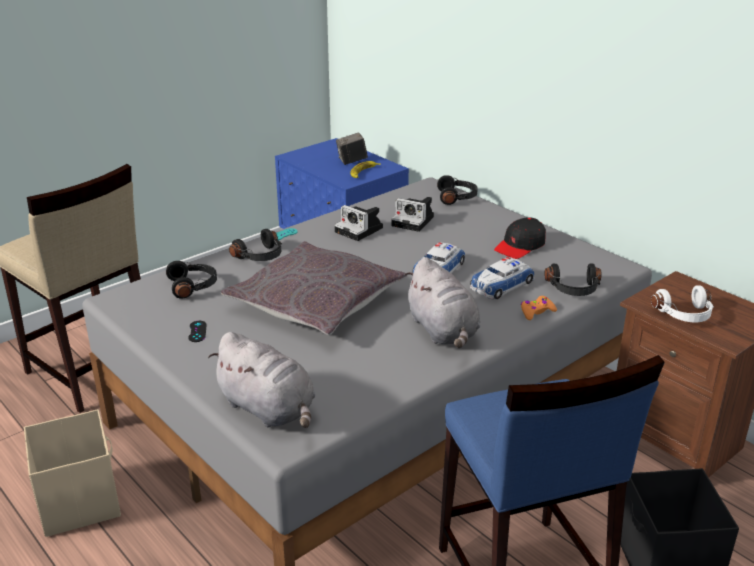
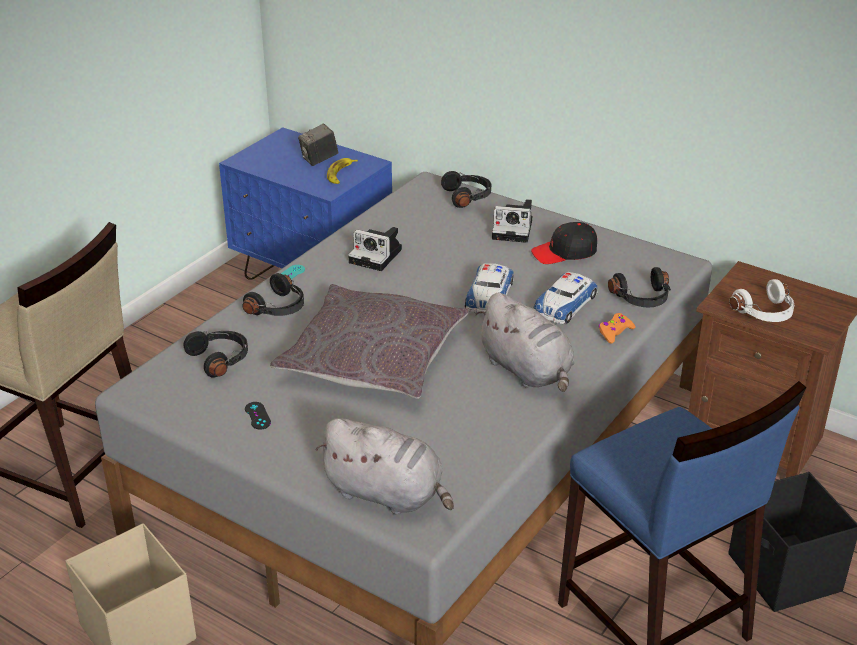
camera: 15 degrees left, 5 degrees up
(414, 221) = (433, 235): camera -> camera (514, 229)
(520, 246) = (564, 252): black cap -> black cap turned 45 degrees clockwise

